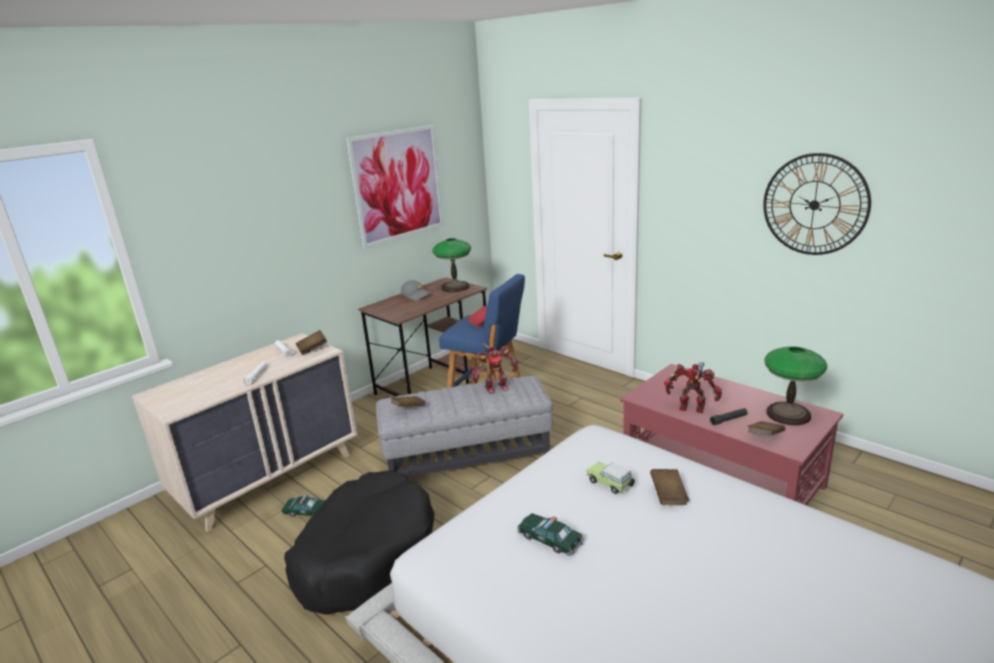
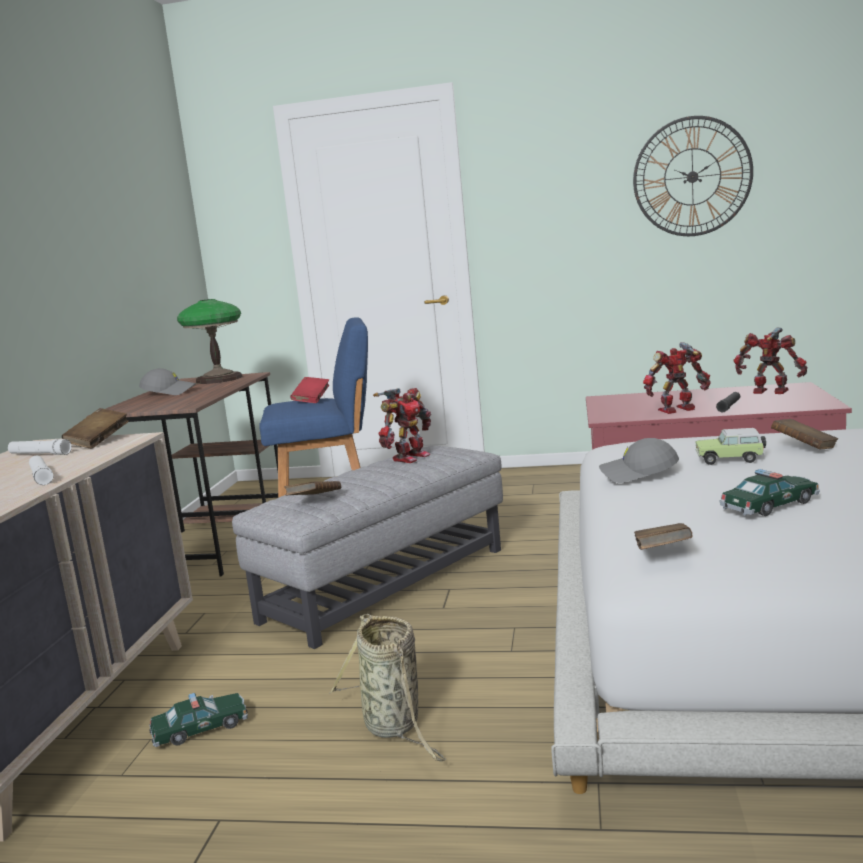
camera: 35 degrees left, 10 degrees down
(366, 555) = (394, 727): black dog bed -> basket
(398, 185) = (109, 215): picture -> none
(548, 470) = (638, 474): none -> grey cap
(549, 539) = (770, 506): toy car -> toy car turned 150 degrees clockwise
(765, 436) = (785, 405): brown book -> brown book (662, 554)
(787, 414) = (770, 392): table lamp -> toy robot

